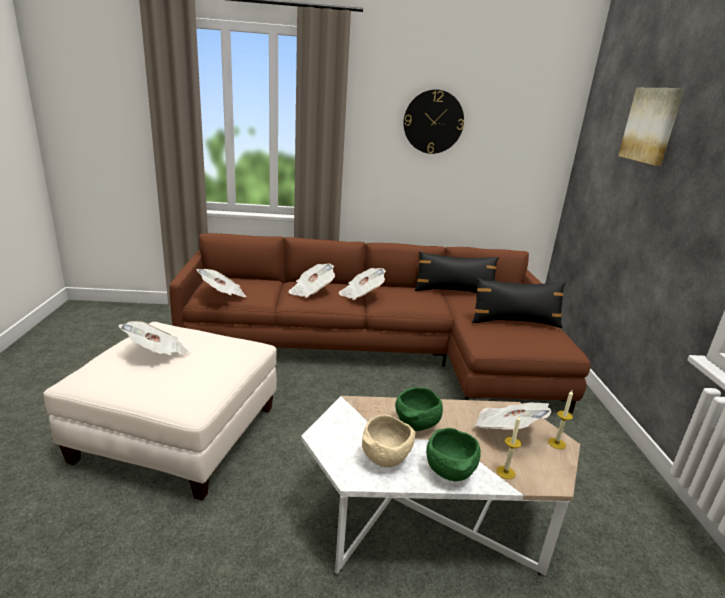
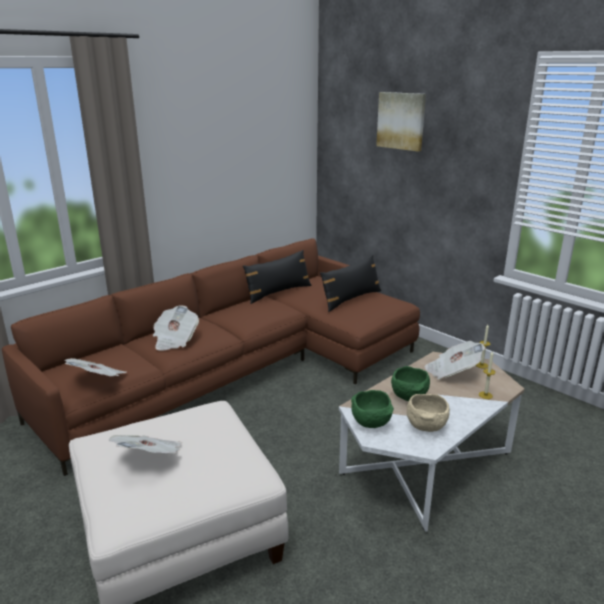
camera: 40 degrees left, 0 degrees up
(361, 294) = (220, 324): newspaper -> none
(433, 122) = (212, 139): wall clock -> none
(450, 473) = (465, 412): green bowl -> green bowl (372, 423)

